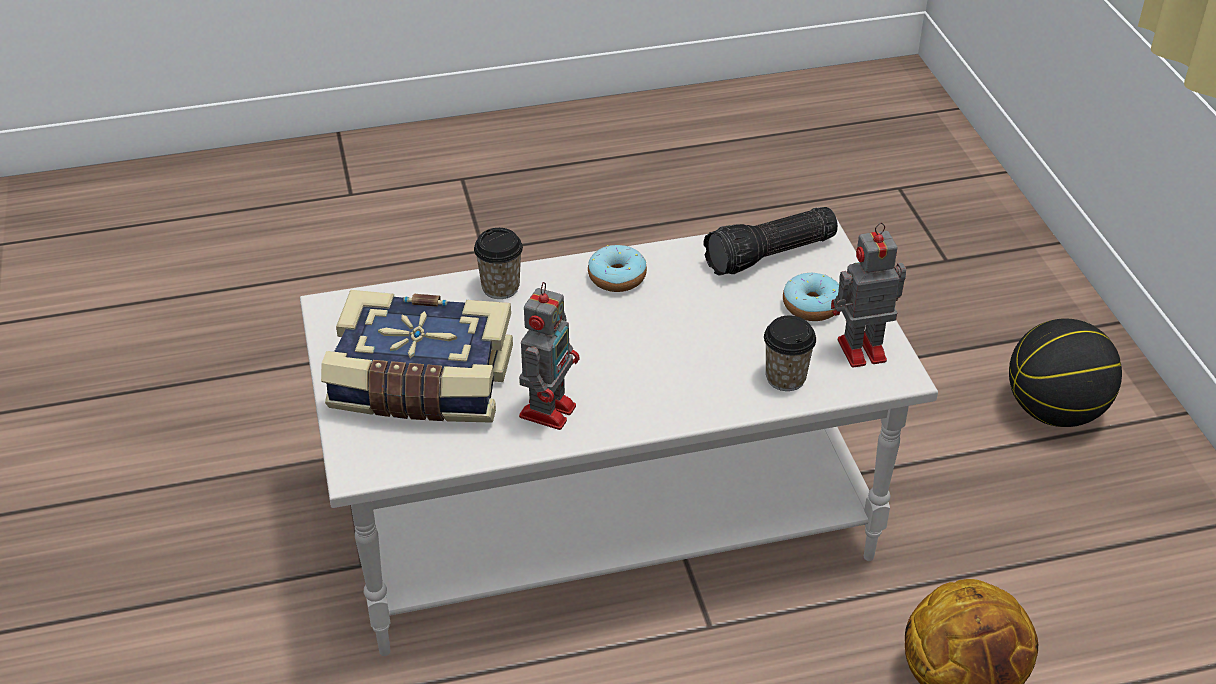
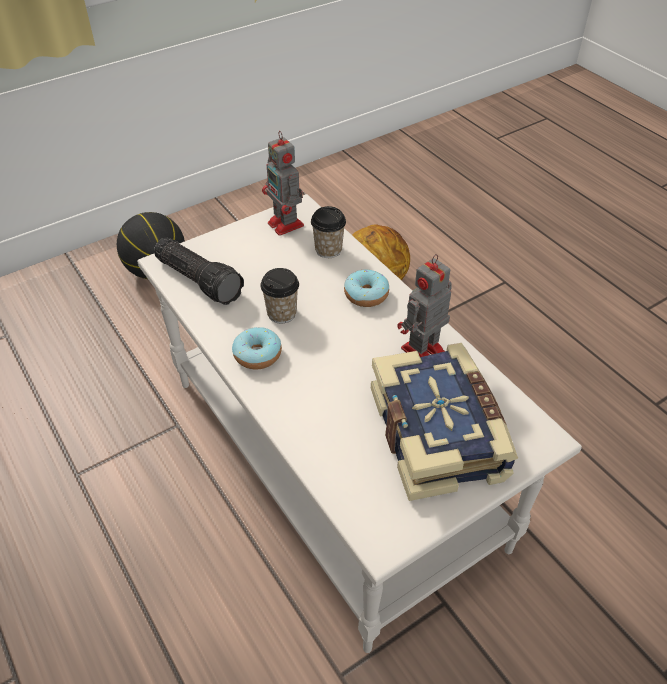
camera: 110 degrees left, 5 degrees up
(500, 287) = (300, 423): cup -> cup (281, 313)
(549, 409) = (421, 351): toy robot -> toy robot turned 45 degrees counterclockwise
(811, 306) = (250, 251): donut -> donut (366, 295)

